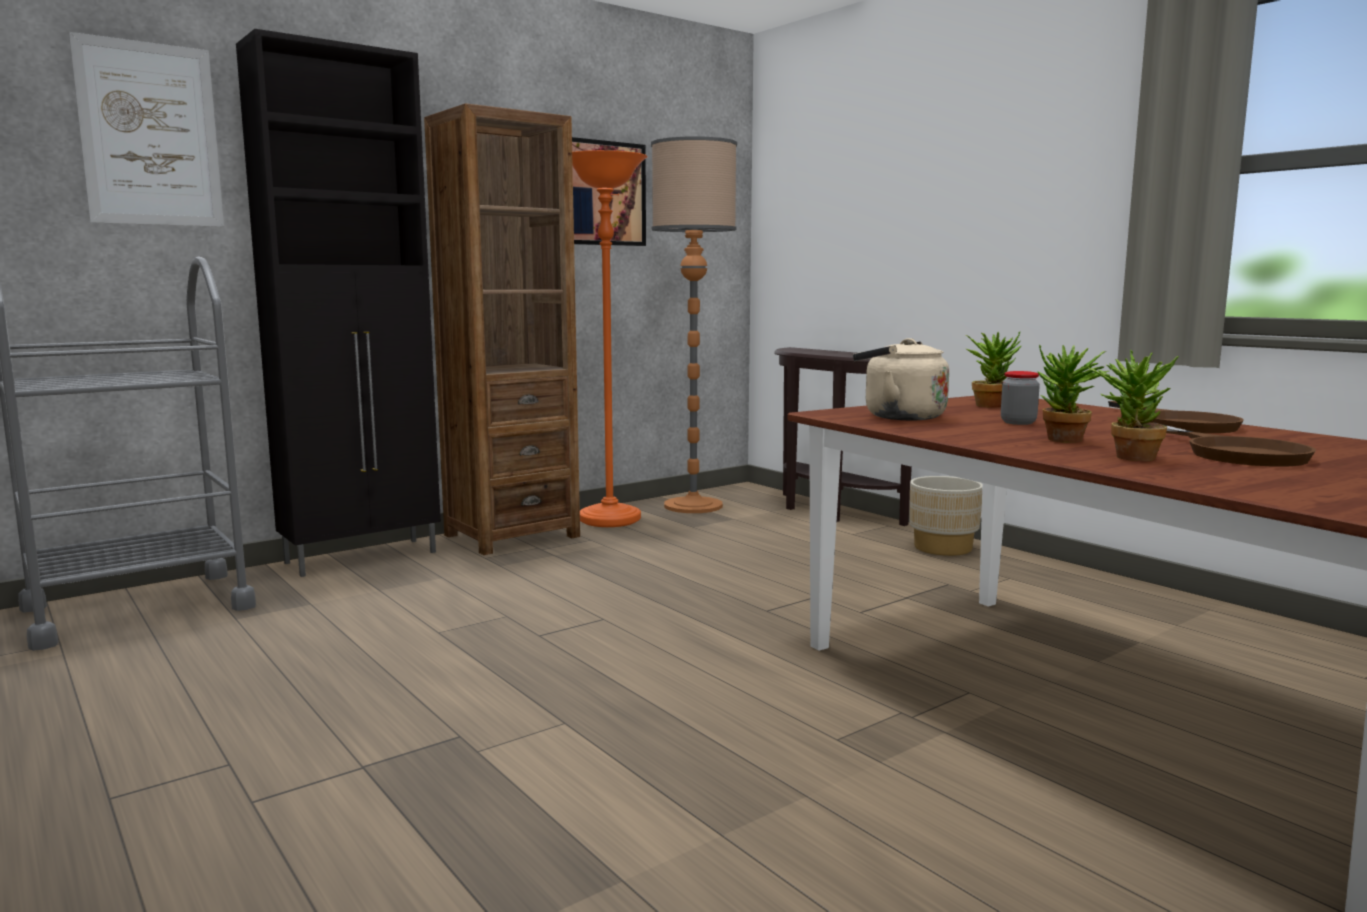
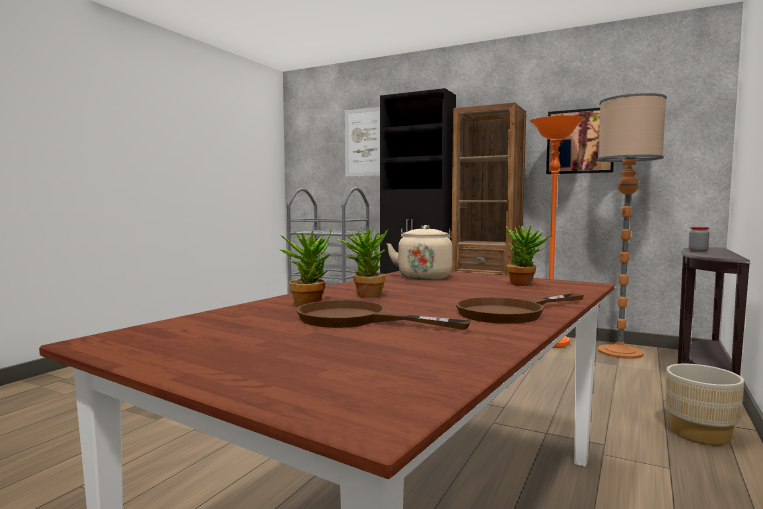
camera: 65 degrees right, 5 degrees down
(1018, 422) = (439, 289): jar -> jar (698, 251)
(1233, 452) = (357, 319): brown frying pan -> brown frying pan turned 60 degrees clockwise

